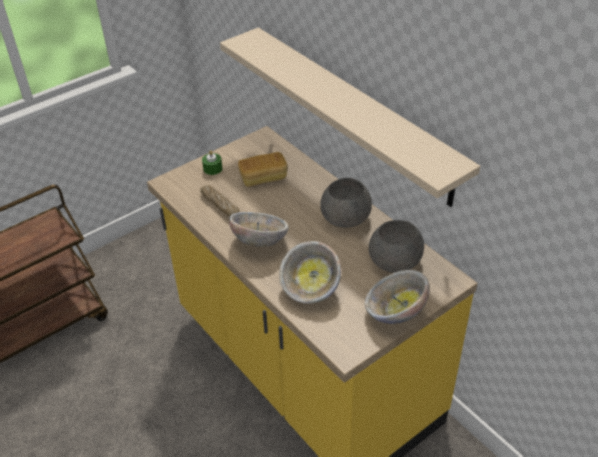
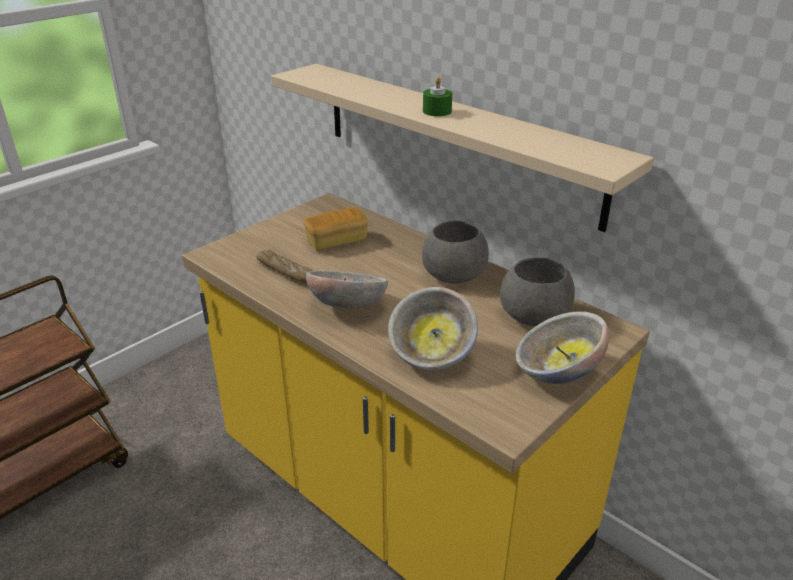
camera: 10 degrees left, 10 degrees down
(212, 169) = (268, 236): green candle -> green candle (437, 111)

